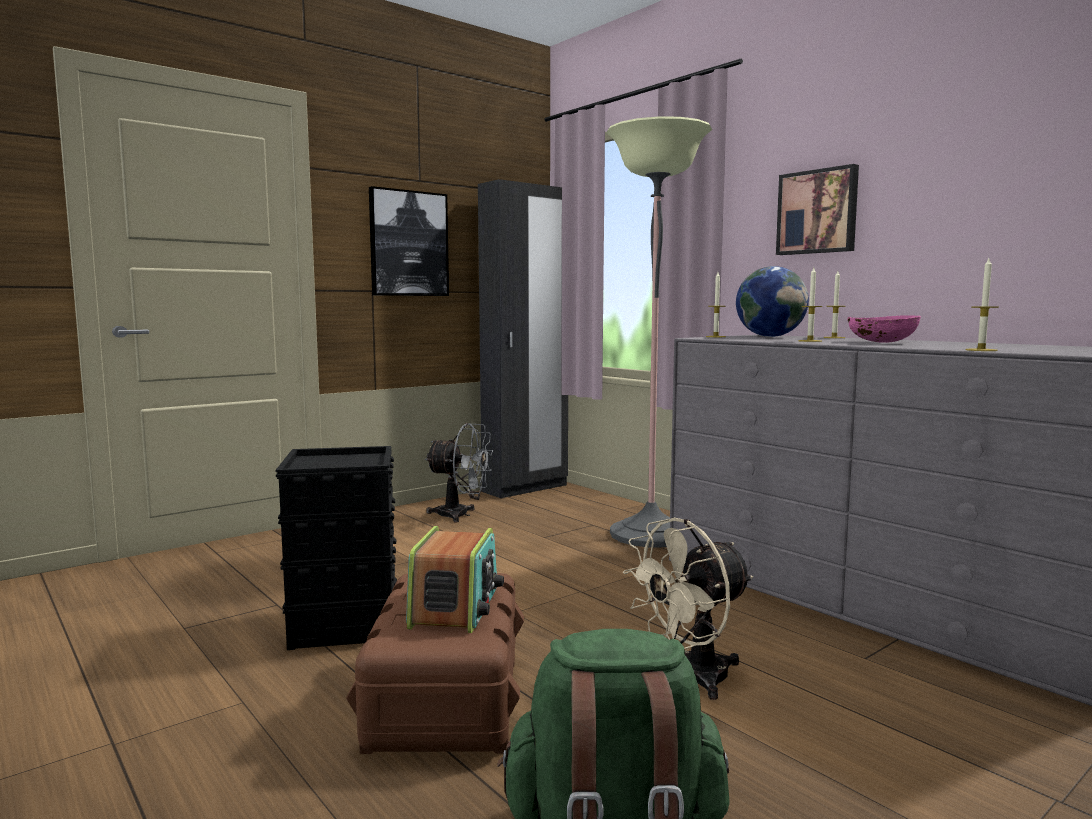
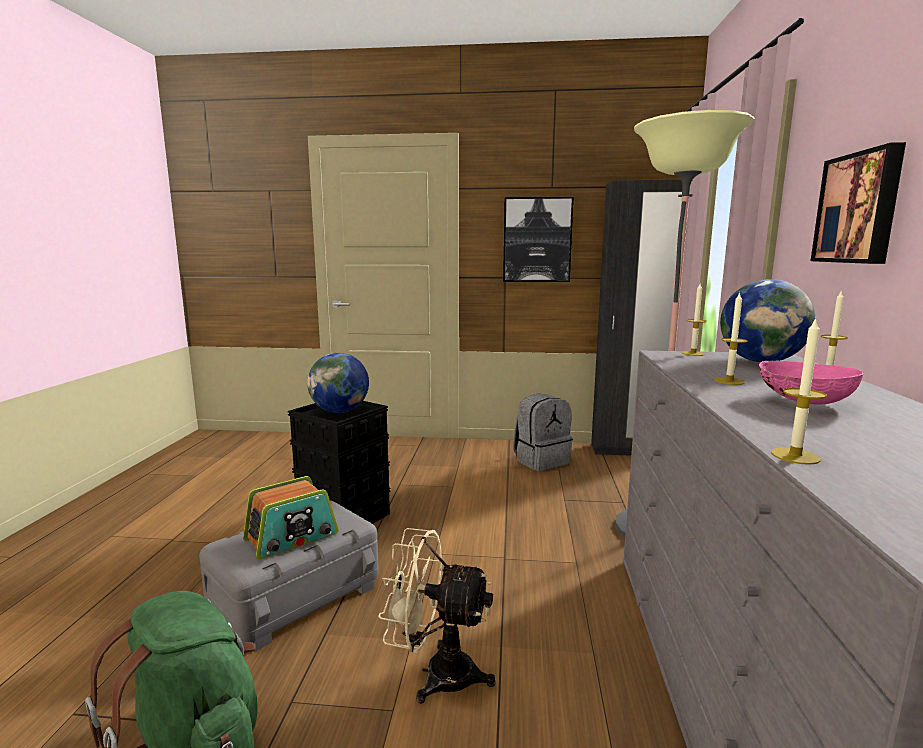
camera: 45 degrees right, 5 degrees up
(337, 462) = (340, 411): none -> globe
(445, 700) = (295, 595): brown storage box -> grey storage box
(461, 515) = (541, 460): grey fan -> grey backpack

